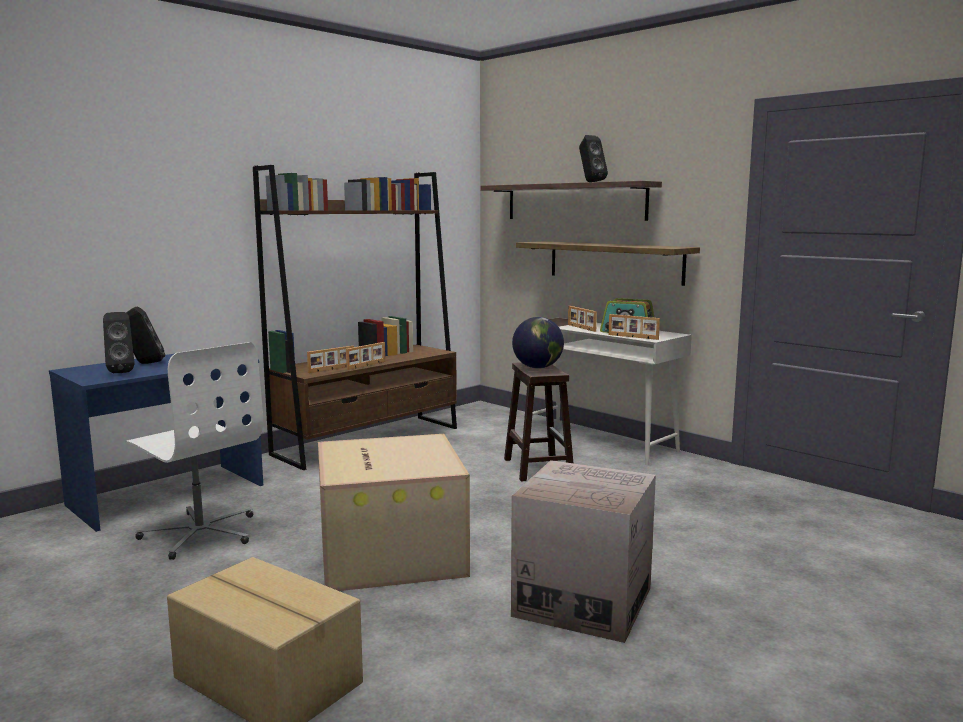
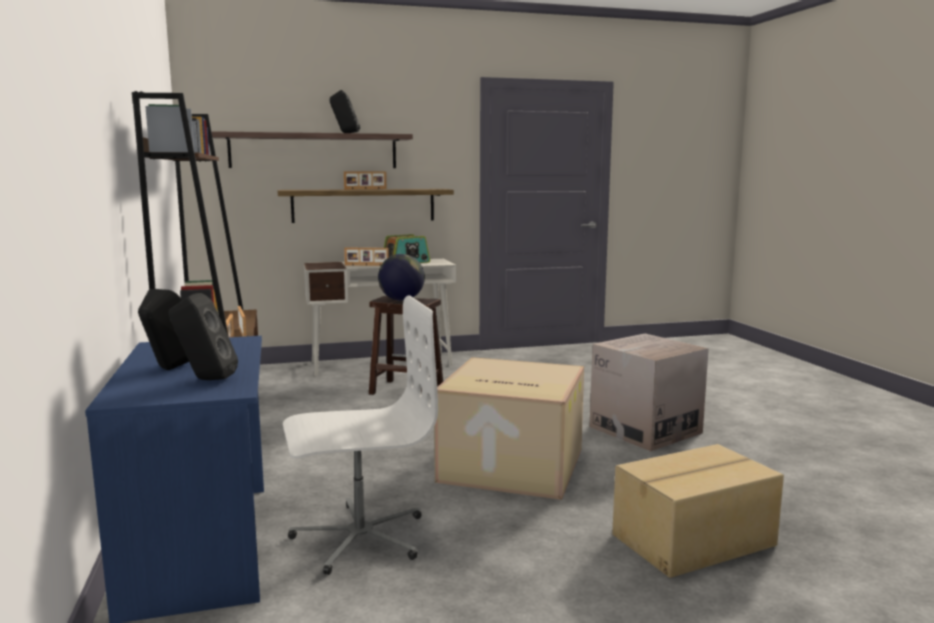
camera: 60 degrees left, 0 degrees up
(632, 337) = (428, 264): picture frame -> picture frame (365, 189)

